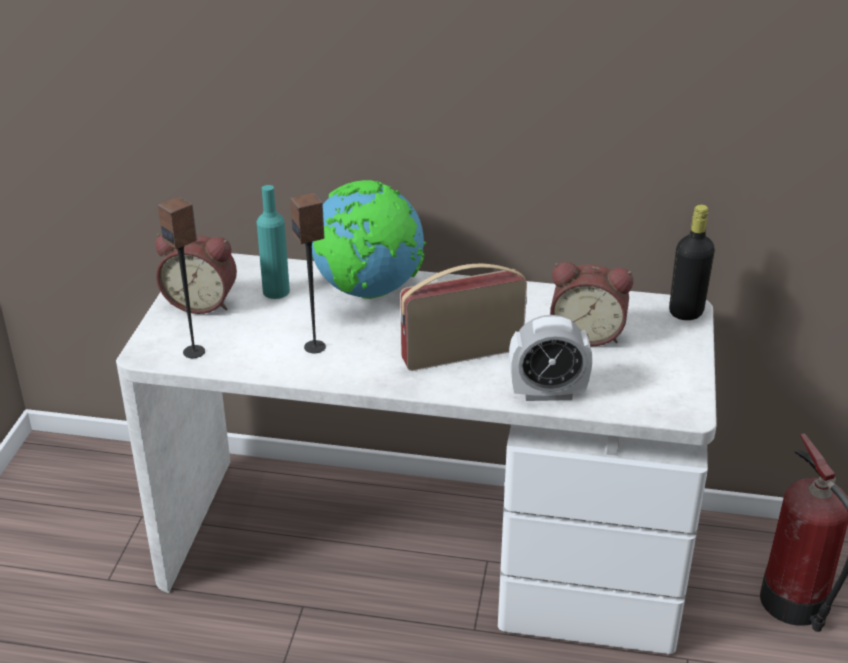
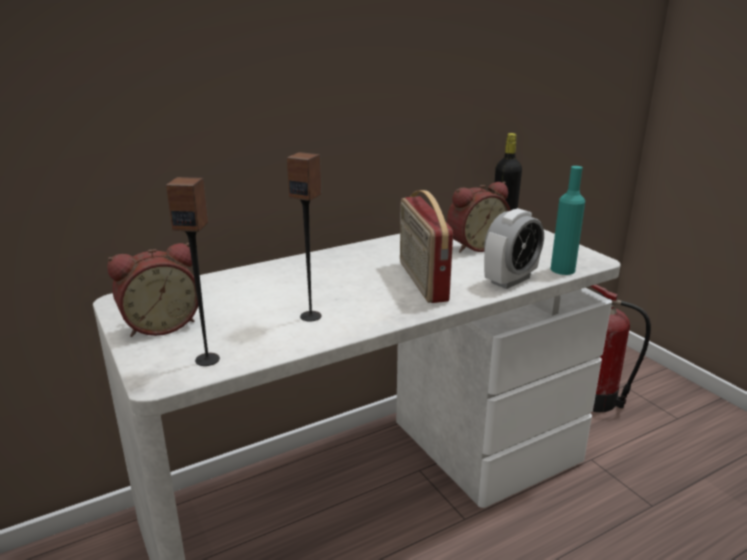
camera: 40 degrees left, 10 degrees down
(276, 291) = (220, 296): turquoise bottle -> turquoise bottle (562, 269)
(368, 291) = (296, 272): globe -> none
(461, 353) = (421, 281): radio -> radio turned 45 degrees counterclockwise

